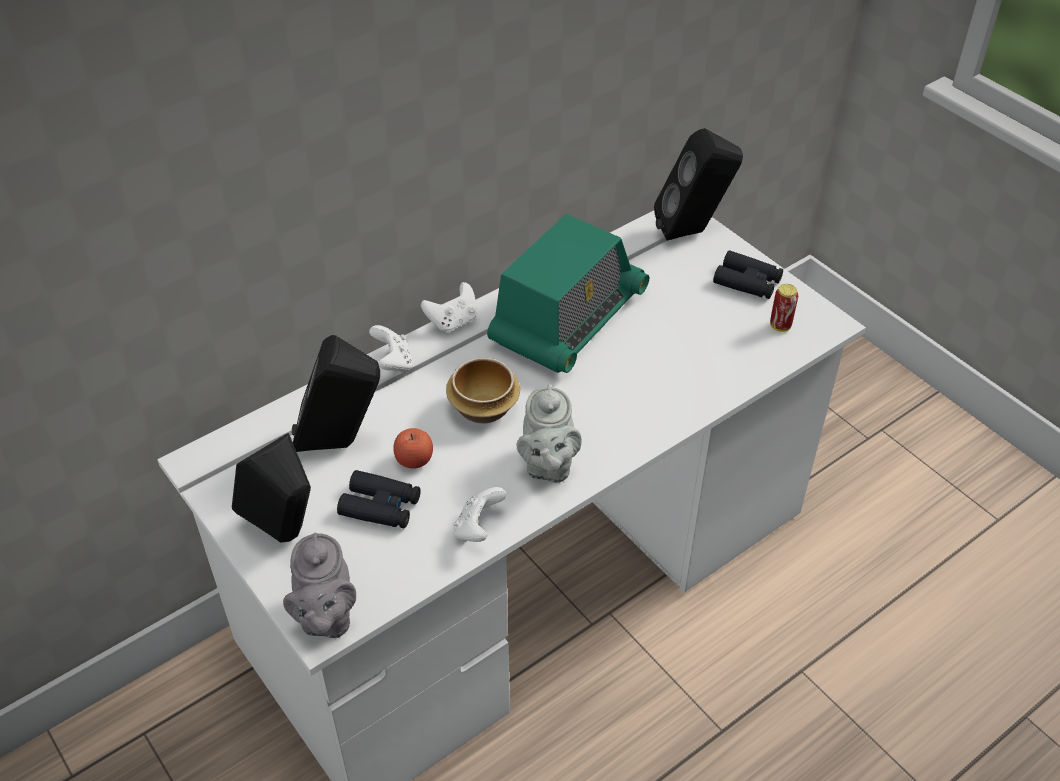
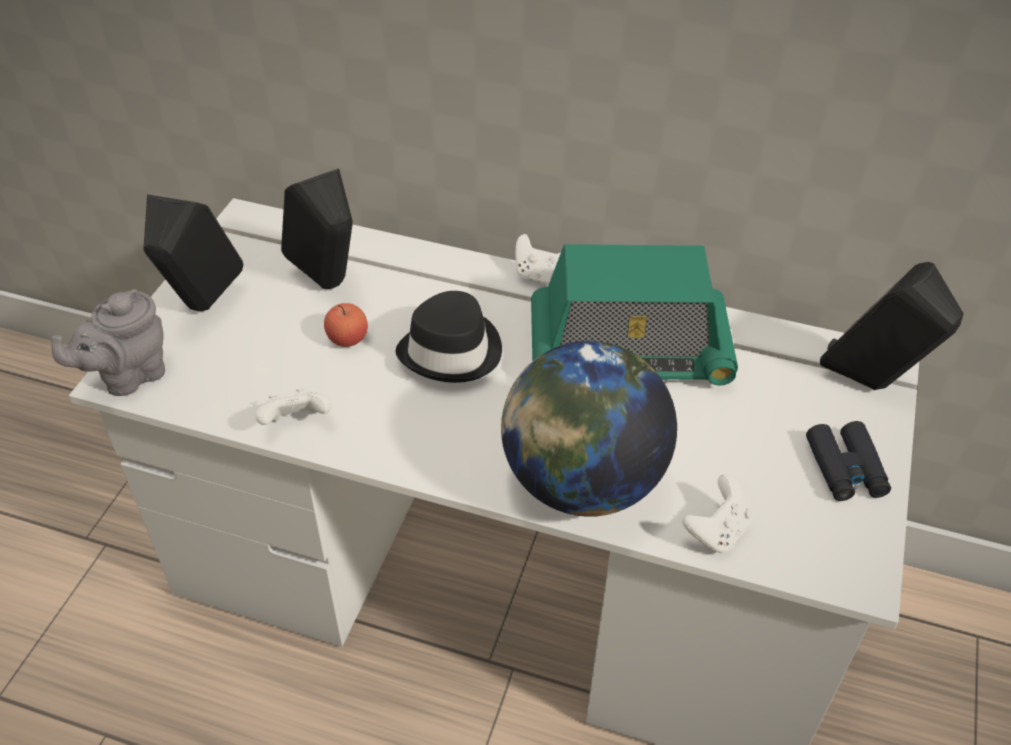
camera: 55 degrees right, 0 degrees up
(380, 506) = (276, 346): black binoculars -> none
(393, 363) = (453, 267): white game controller -> white game controller (716, 531)
(484, 407) = (452, 351): bowl -> black hat
(547, 465) = (415, 433): grey teapot -> none
(662, 402) = (581, 481): none -> globe
(780, 326) = (806, 532): can -> none

